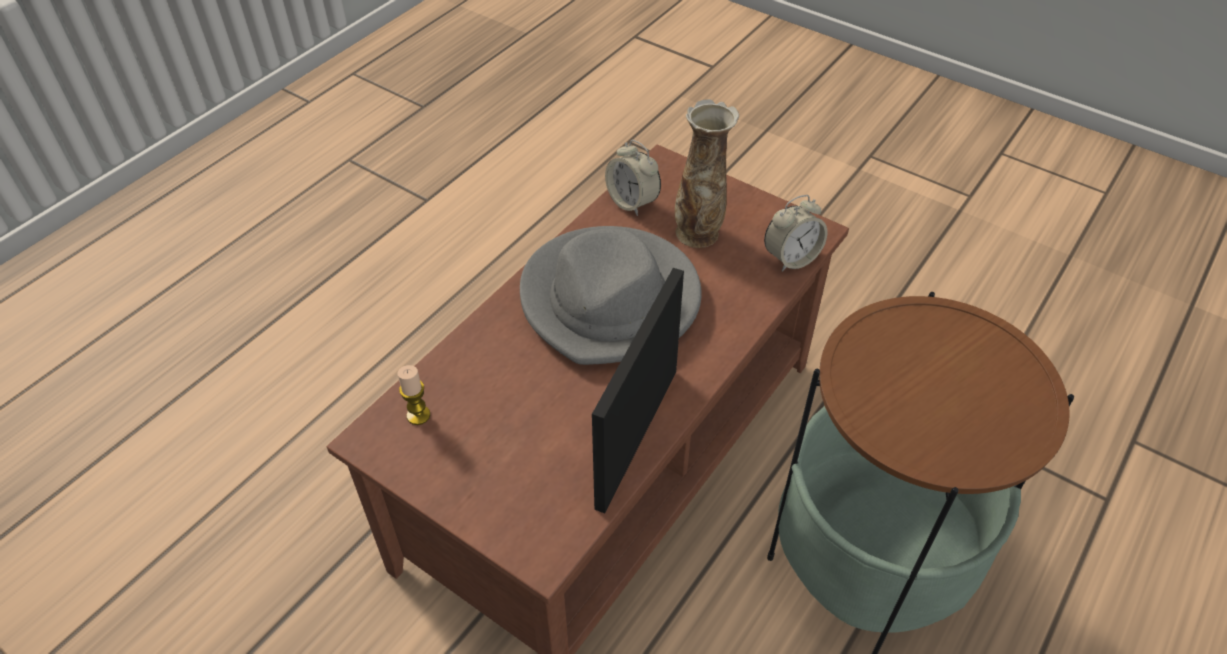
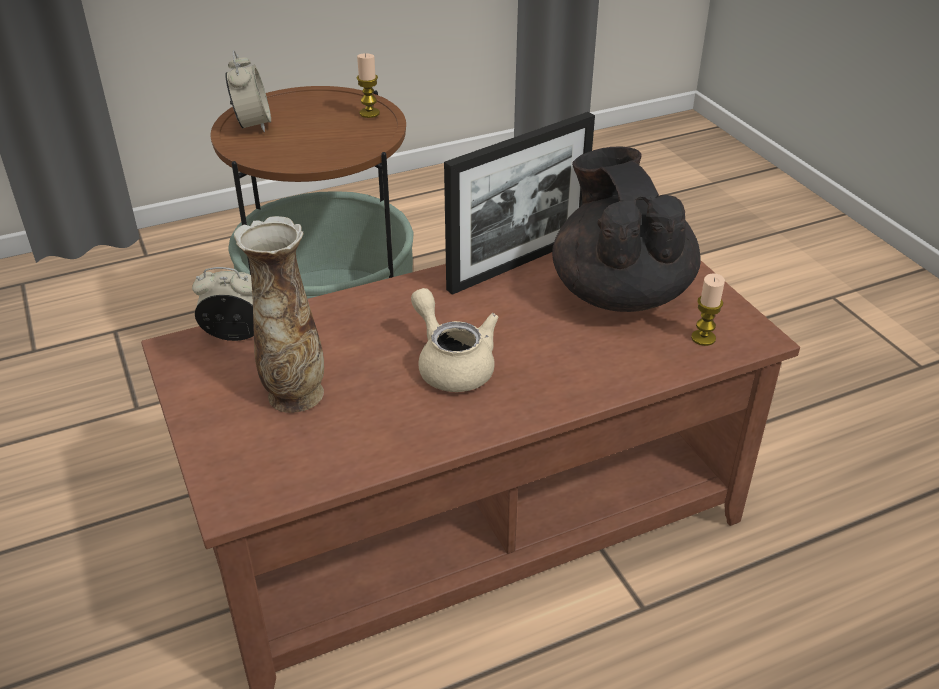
camera: 150 degrees left, 10 degrees down
(518, 441) = (619, 292): none -> black teapot
(611, 300) = (452, 364): grey hat -> beige teapot
(632, 202) = (326, 461): alarm clock -> alarm clock (252, 124)
(909, 437) = (369, 113): none -> candle

